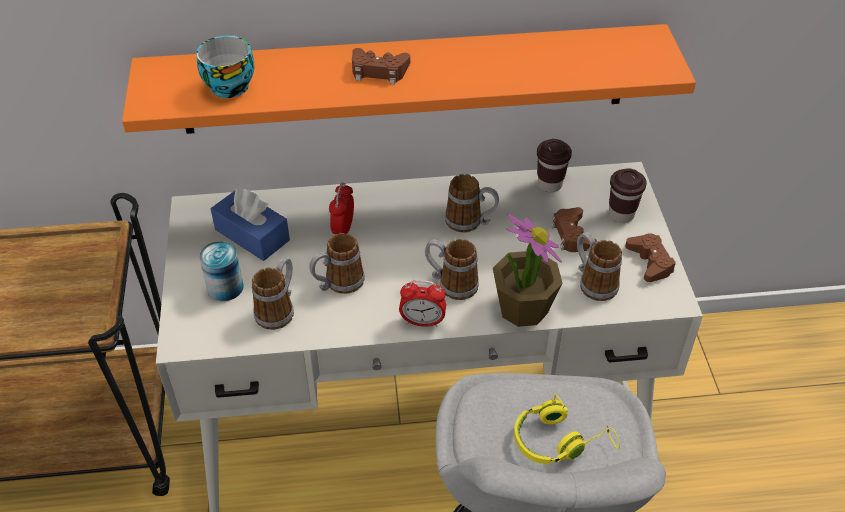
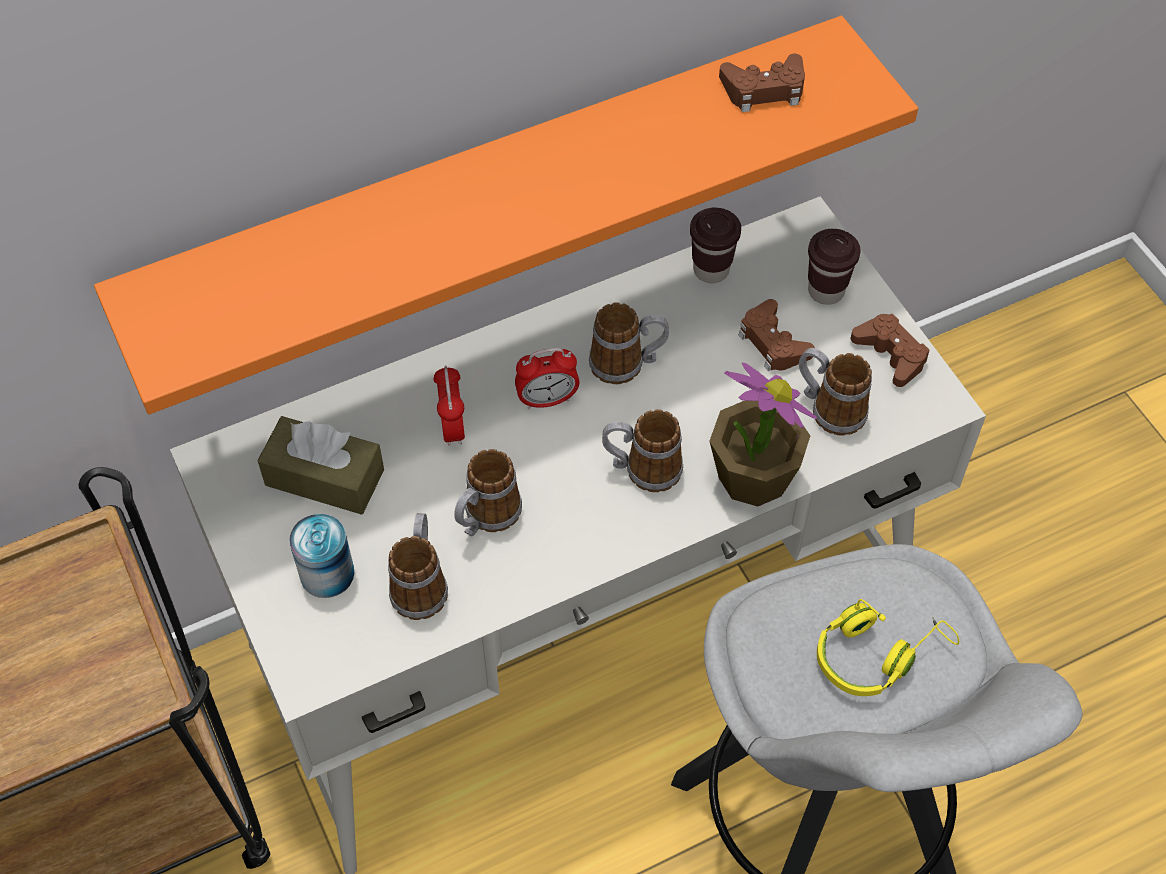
camera: 20 degrees left, 10 degrees up
(229, 84) = (271, 292): cup -> none
(252, 235) = (324, 477): blue tissue box -> brown tissue box
(379, 71) = (479, 207): brown game controller -> brown game controller (764, 89)
(422, 322) = (628, 539): alarm clock -> alarm clock (547, 400)

